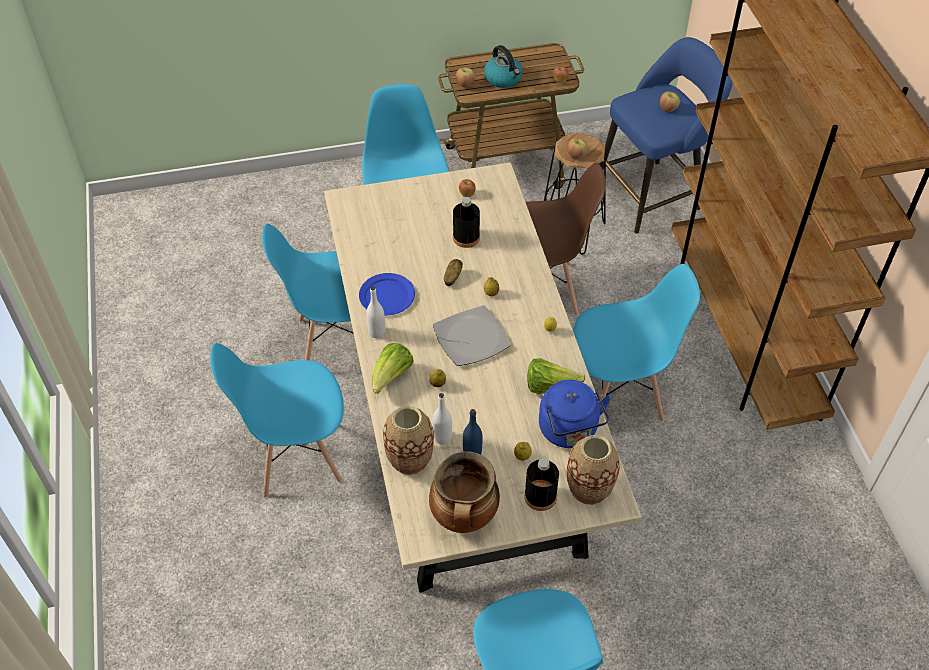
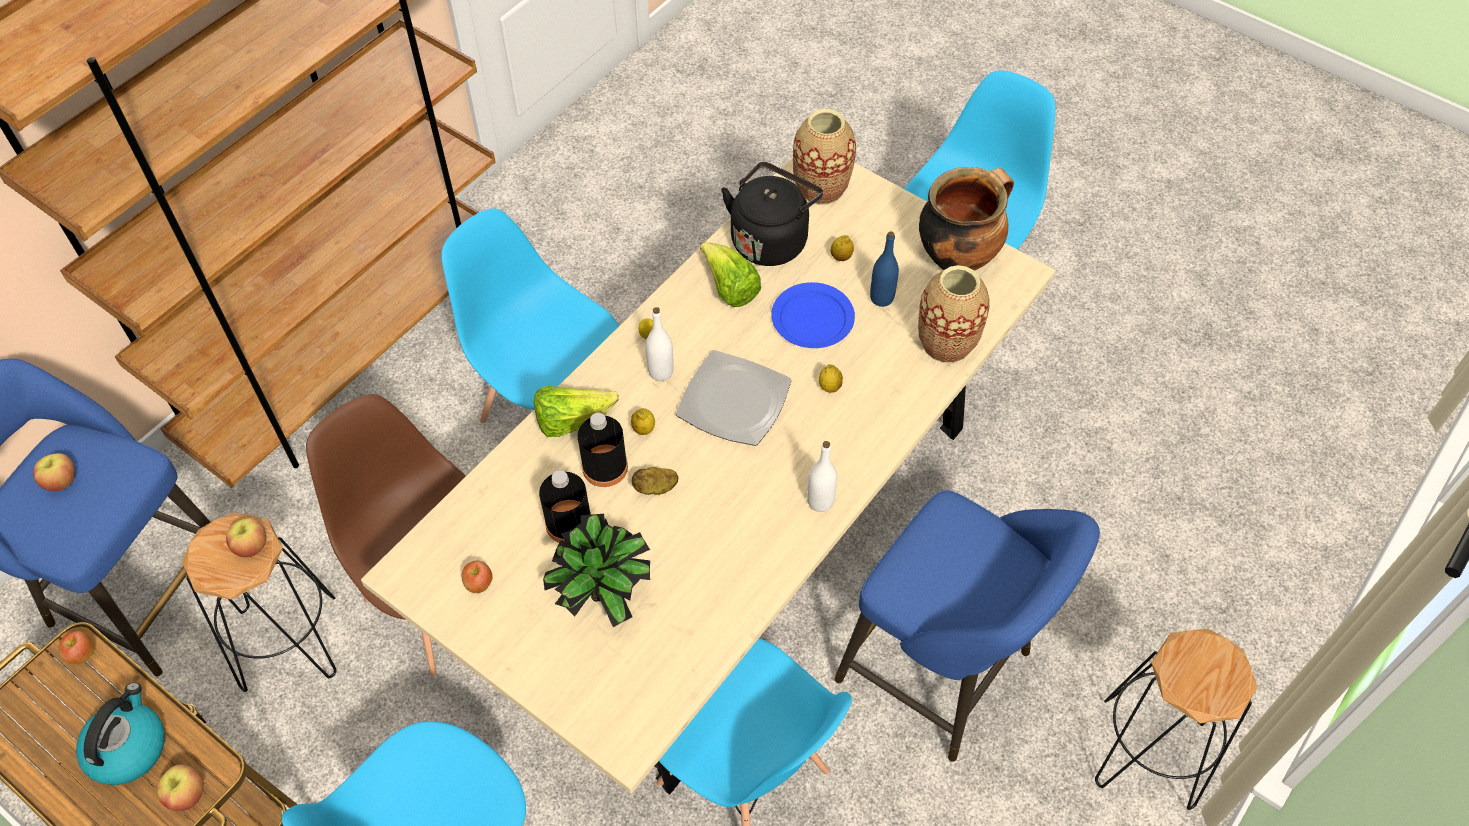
camera: 130 degrees left, 5 degrees up
(163, 510) = (1148, 754): none -> black stool
(296, 457) = (942, 673): blue chair -> blue stool
(386, 296) = (755, 536): blue plate -> blue plate (813, 318)
(391, 377) = (866, 437): lettuce -> lettuce (572, 421)
(415, 229) = (605, 597): none -> potted plant
(442, 437) = (891, 335): white bottle -> white bottle (661, 372)
(540, 496) = (870, 217): black bottle -> black bottle (605, 467)
(570, 431) = (771, 239): blue kettle -> black kettle

